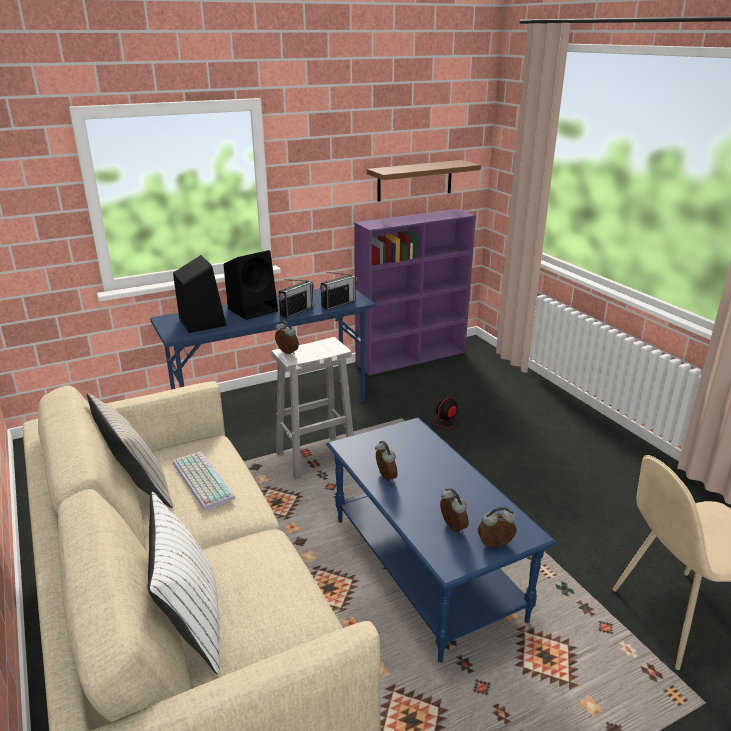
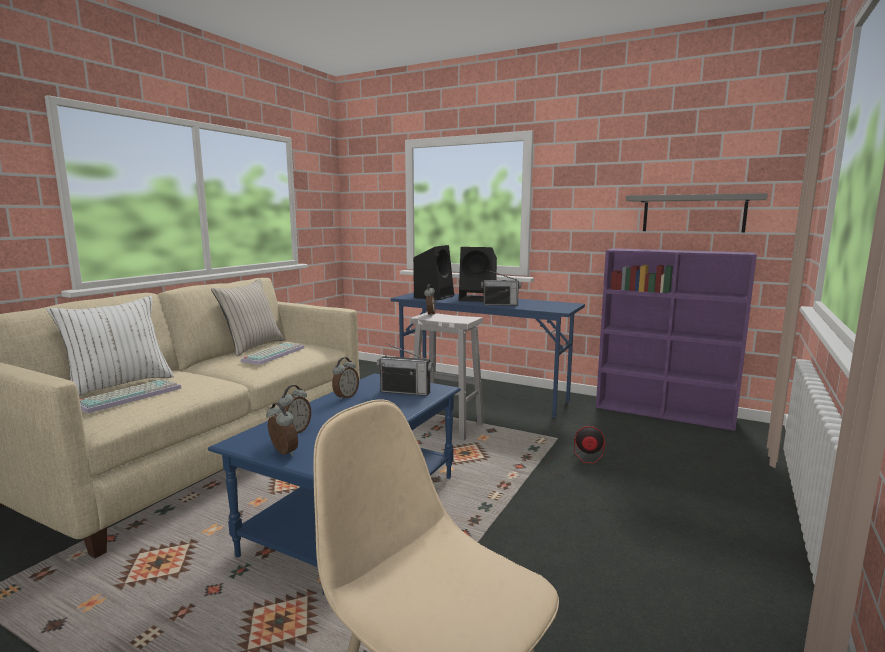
camera: 55 degrees right, 15 degrees down
(263, 616) = (130, 396): none -> keyboard
(338, 304) = (540, 308): radio -> radio (405, 392)
(415, 180) = (693, 213): brown shelf -> grey shelf

